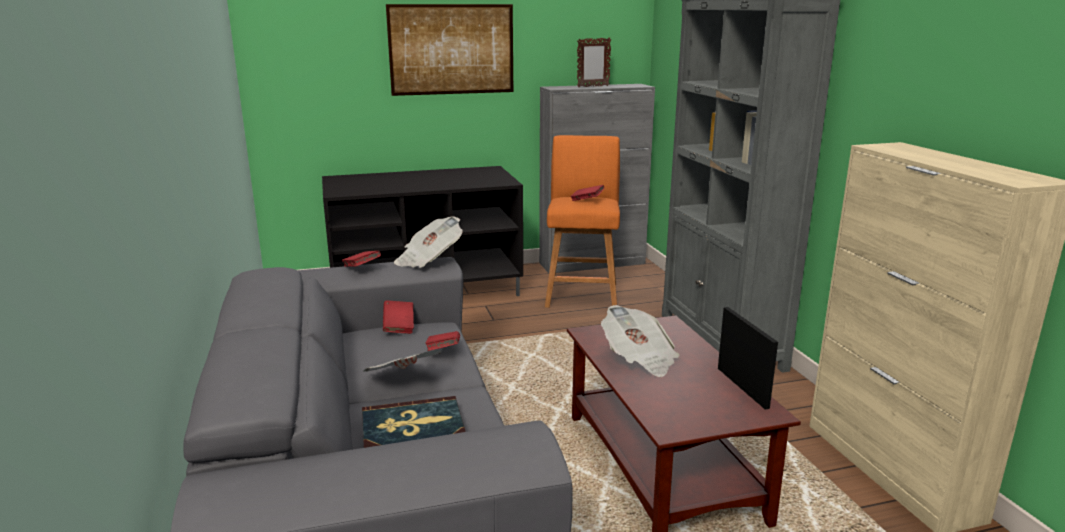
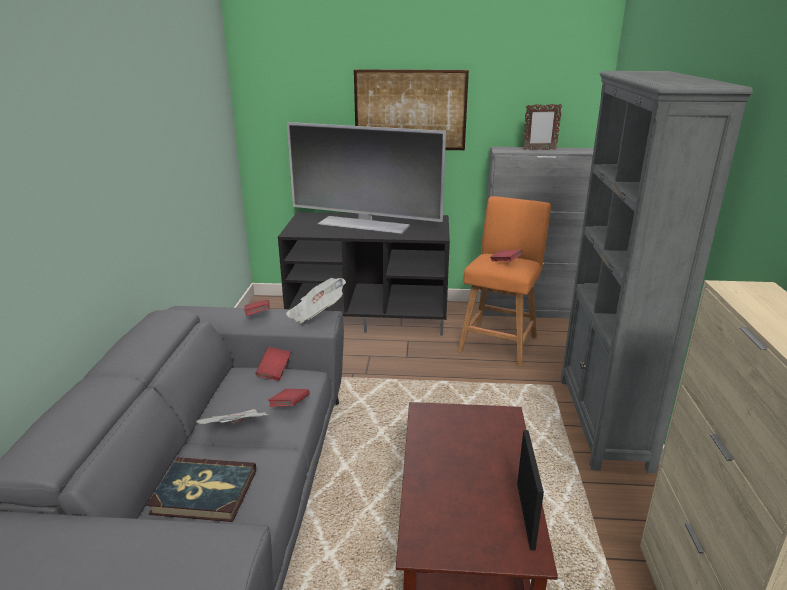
camera: 20 degrees right, 5 degrees up
(415, 180) = (364, 224): none -> television
(639, 359) = (449, 454): newspaper -> none

